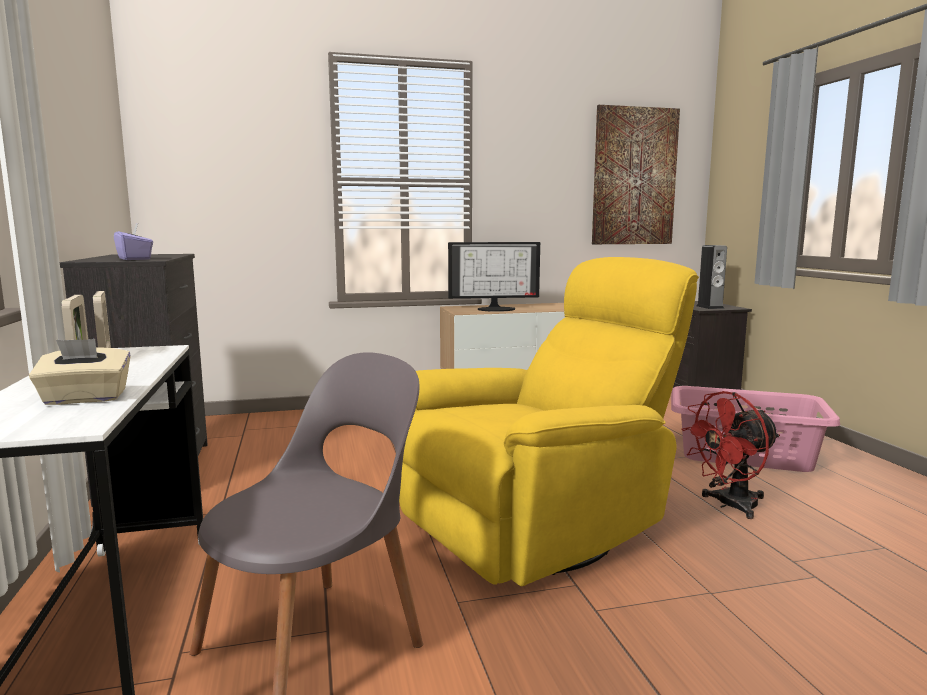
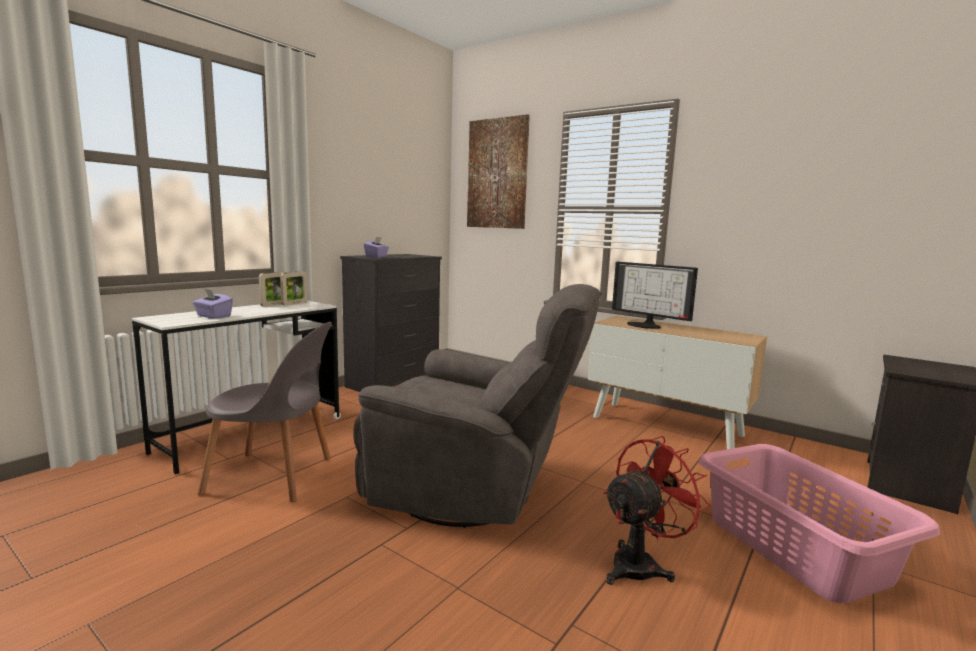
camera: 50 degrees right, 0 degrees up
(85, 399) = (213, 316): beige tissue box -> purple tissue box
(541, 526) = (474, 492): yellow armchair -> grey armchair
(634, 177) = (872, 200): picture -> picture (497, 174)
(709, 307) = (927, 372): speaker -> none
(729, 505) = (641, 564): red fan -> red fan turned 120 degrees clockwise

